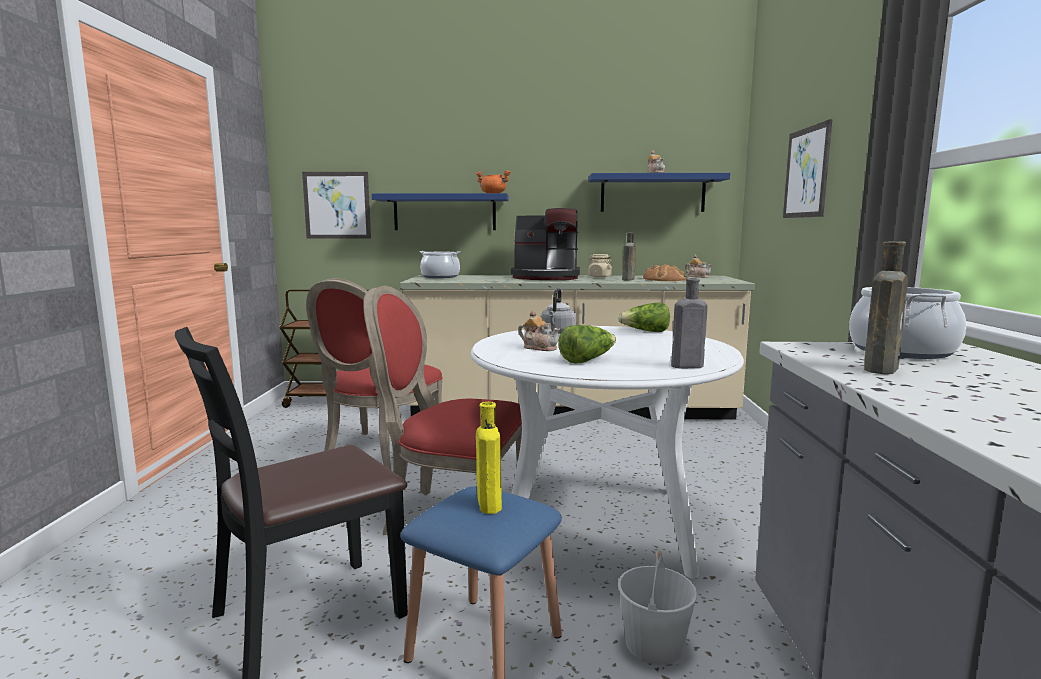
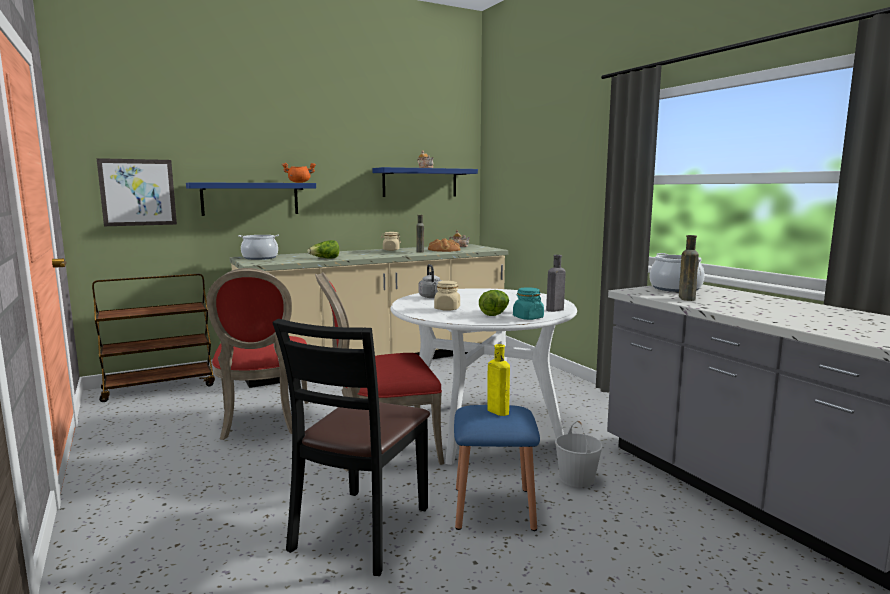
camera: 30 degrees left, 0 degrees up
(539, 348) = (447, 309): teapot -> beige jar
(546, 277) = (353, 253): coffee machine -> none
(618, 372) = (528, 318): none -> turquoise jar
(645, 332) = (485, 291): lettuce -> lettuce (325, 258)
(806, 172) = (545, 175): picture -> none

